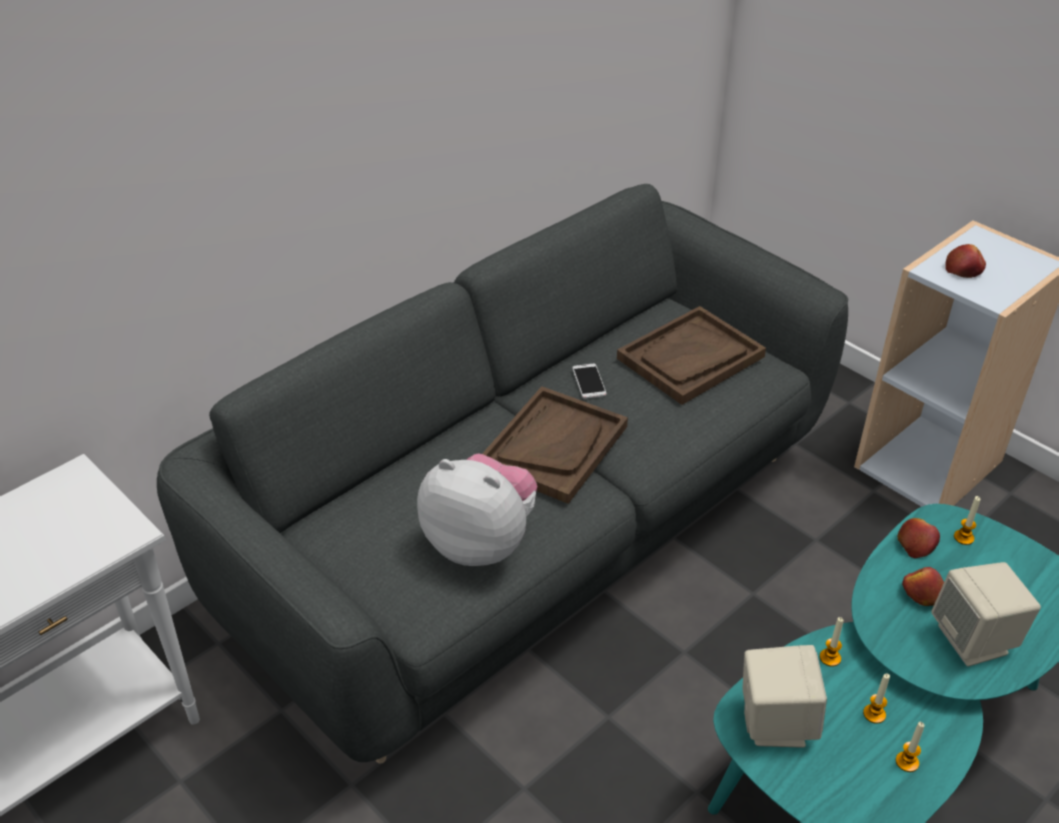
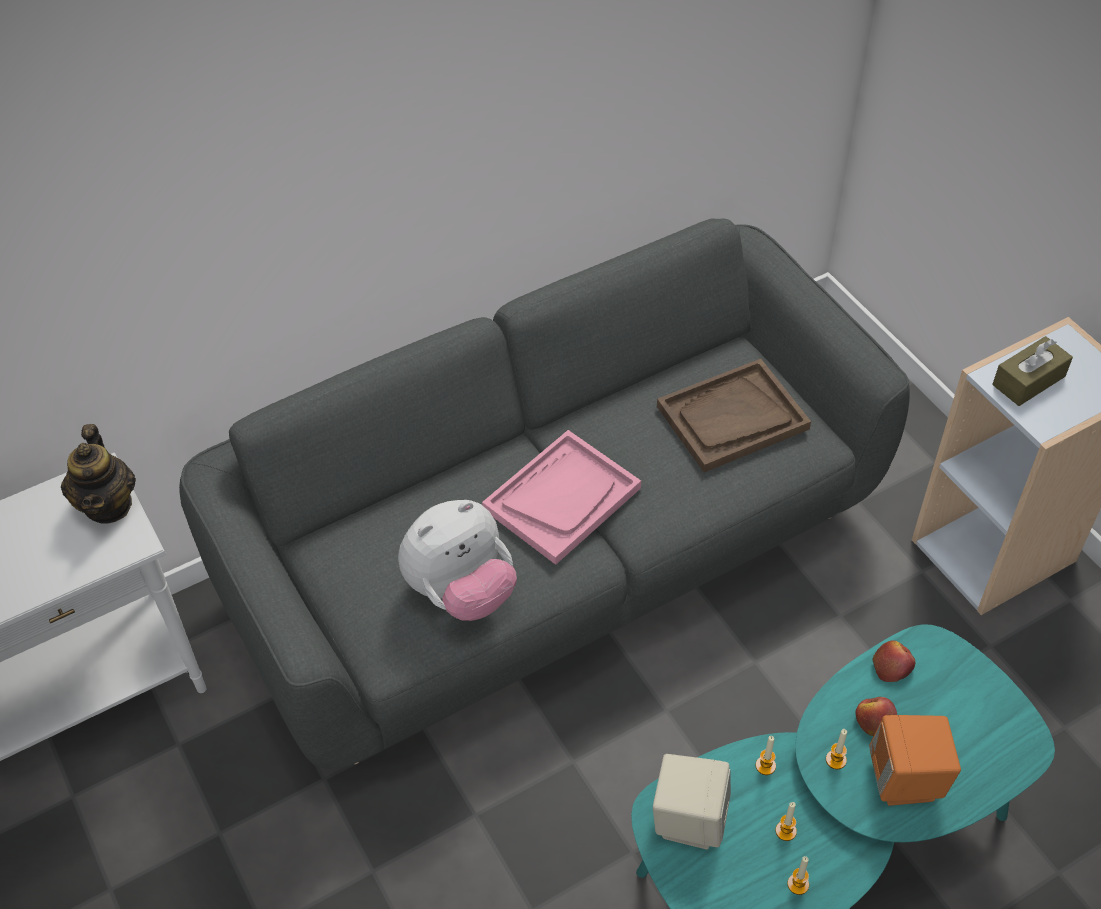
camera: 15 degrees right, 10 degrees up
(90, 501) = (109, 505): none -> teapot
(481, 542) = (462, 591): plush toy -> plush toy turned 105 degrees clockwise
(554, 446) = (562, 498): brown tray -> pink tray
(589, 381) = (620, 429): phone -> none
(963, 537) = (943, 668): candle -> candle (836, 760)
(964, 269) = (1028, 380): apple -> brown tissue box
(974, 640) = (906, 780): beige speaker -> orange speaker

